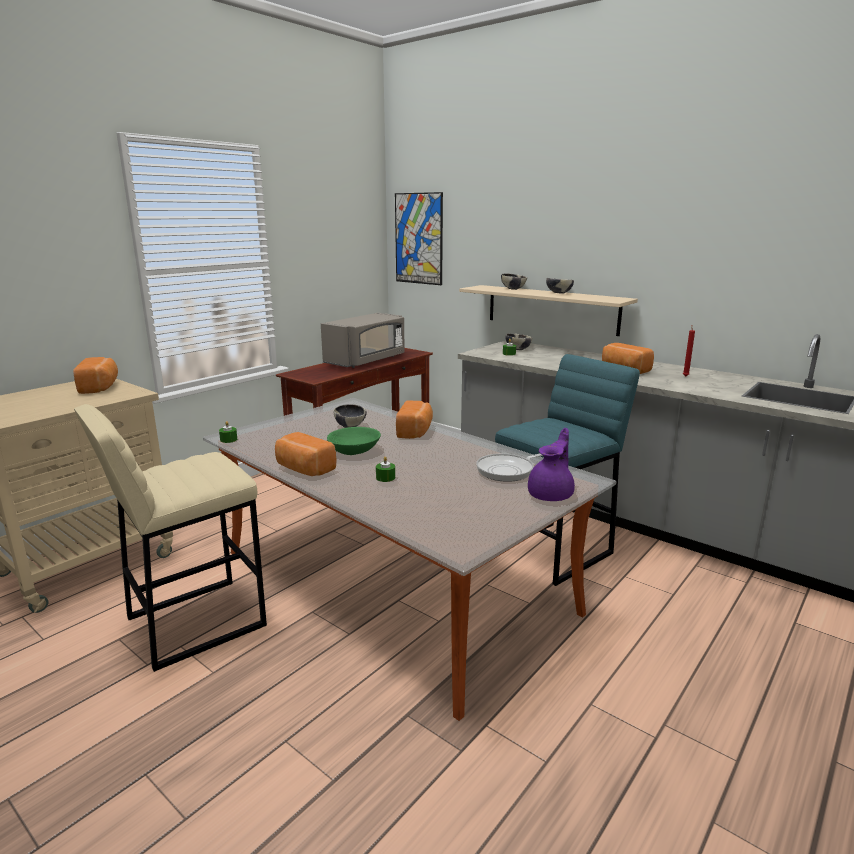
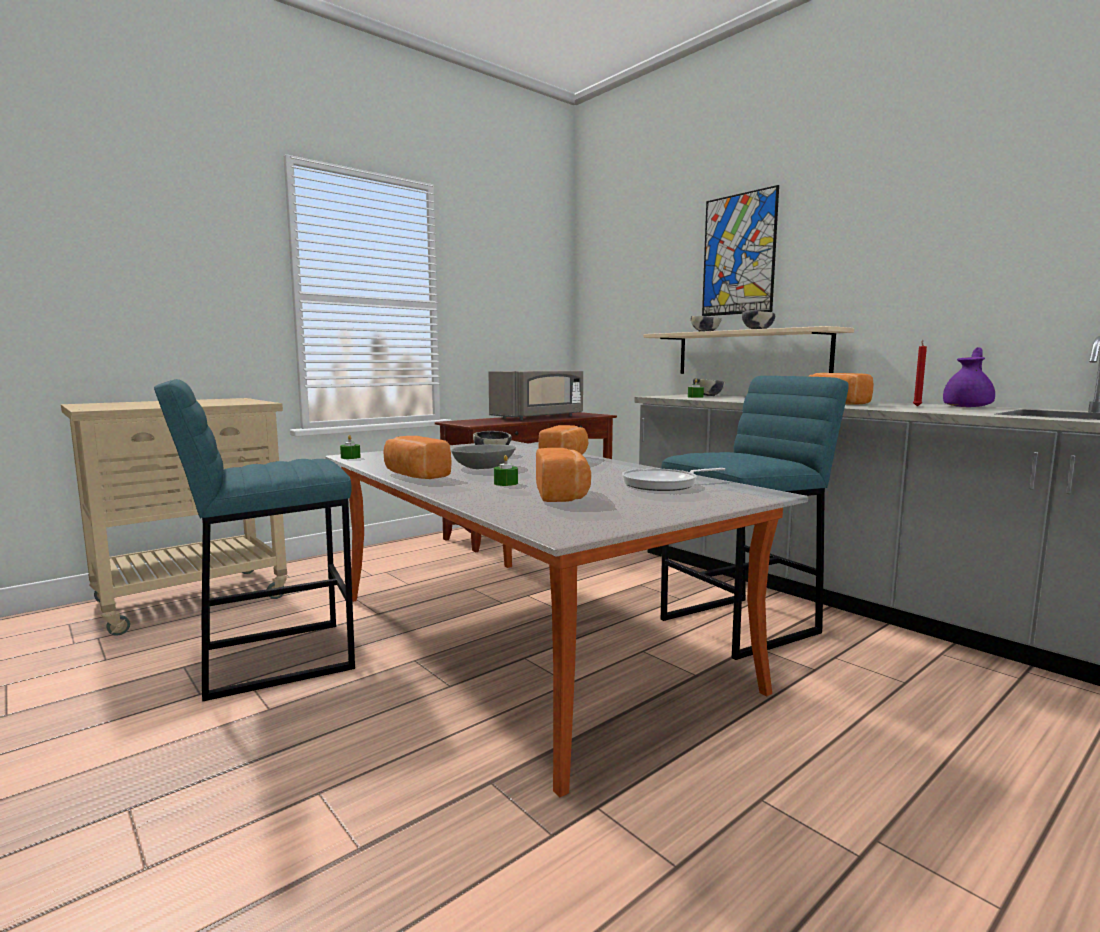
camera: 10 degrees right, 10 degrees down
(100, 387) = (229, 400): bread -> bread (563, 494)
(192, 623) = (272, 659): beige stool -> turquoise stool
(354, 450) = (483, 467): green bowl -> grey bowl
(418, 239) = (605, 293): picture -> picture (738, 254)
(551, 495) = (712, 501): purple teapot -> purple teapot (968, 406)

